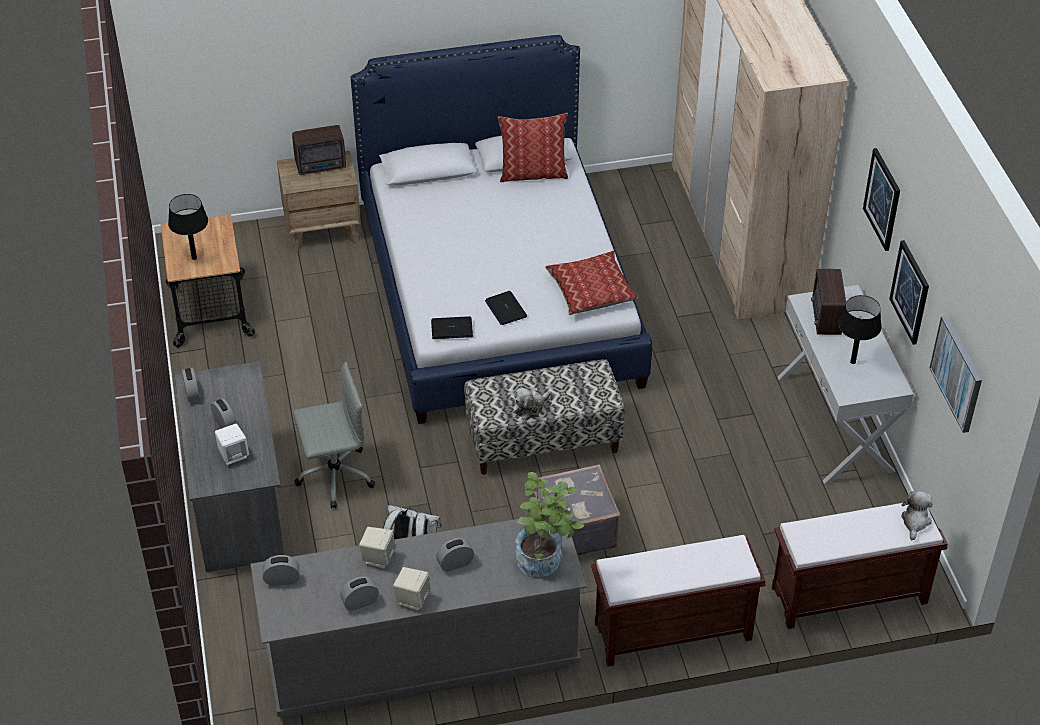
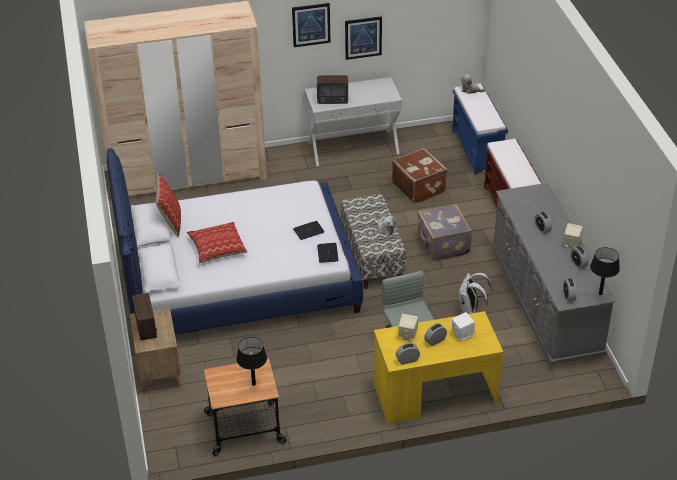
camera: 90 degrees left, 5 degrees down
(237, 502) = (435, 395): grey desk -> yellow desk
(378, 558) = (544, 258): beige speaker -> beige speaker (407, 335)
(545, 561) = (534, 196): potted plant -> none
(591, 290) = (291, 196): pillow -> pillow (217, 247)
(728, 507) = (419, 187): none -> brown suitcase
(847, 596) = (477, 150): brown bench -> blue bench
(853, 362) = (368, 93): black table lamp -> black table lamp (600, 294)
(957, 373) = (428, 25): picture -> none

